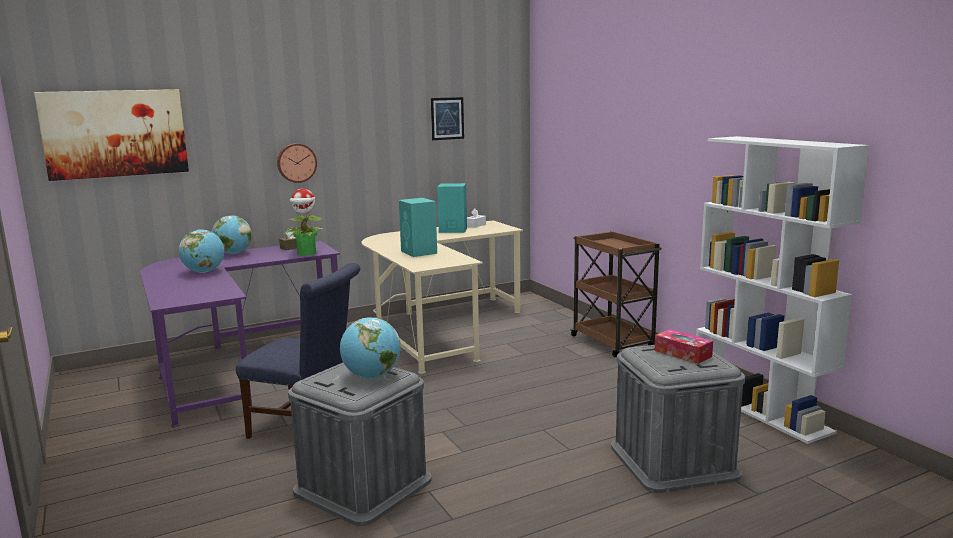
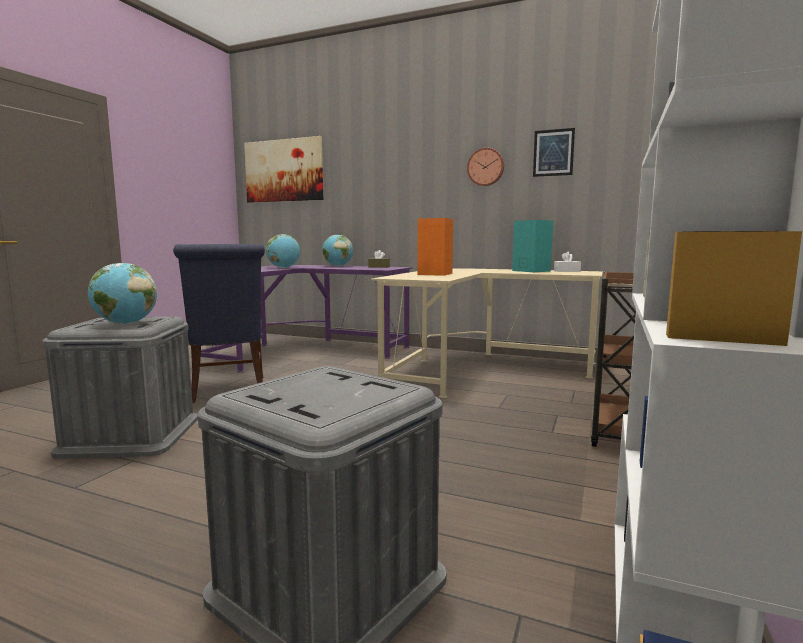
camera: 50 degrees right, 5 degrees down
(296, 162) = (399, 196): wall clock -> wall clock (486, 167)
(307, 253) = (369, 268): potted plant -> none
(419, 252) = (434, 274): turquoise speaker -> orange speaker
(682, 353) = (342, 389): tissue box -> none

